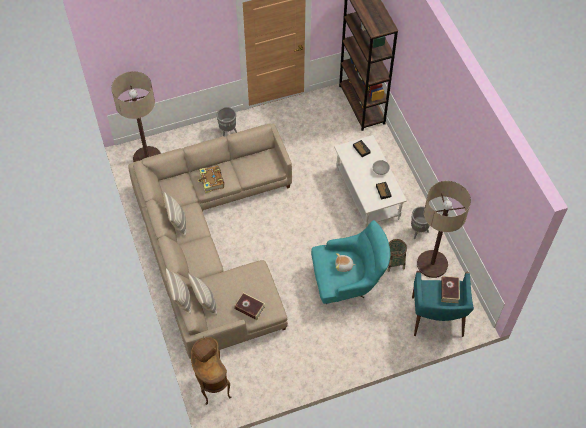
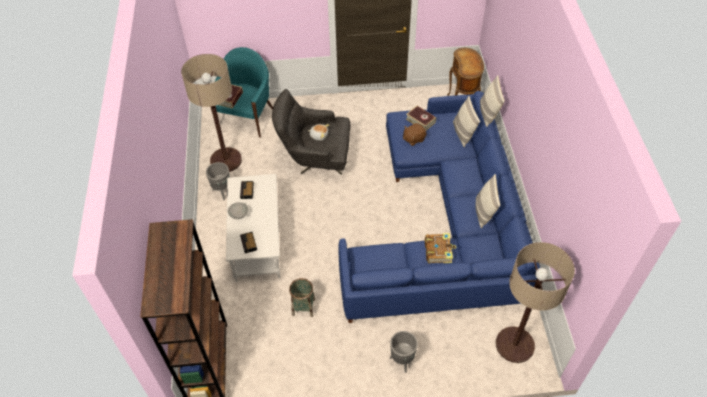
camera: 165 degrees left, 5 degrees down
(206, 353) = (470, 66): brown plush toy -> brown plush toy (413, 139)
(211, 244) = (445, 222): beige sofa -> blue sofa
(347, 283) = (315, 159): turquoise armchair -> grey armchair
(394, 263) = (262, 168): basket -> basket (303, 307)

